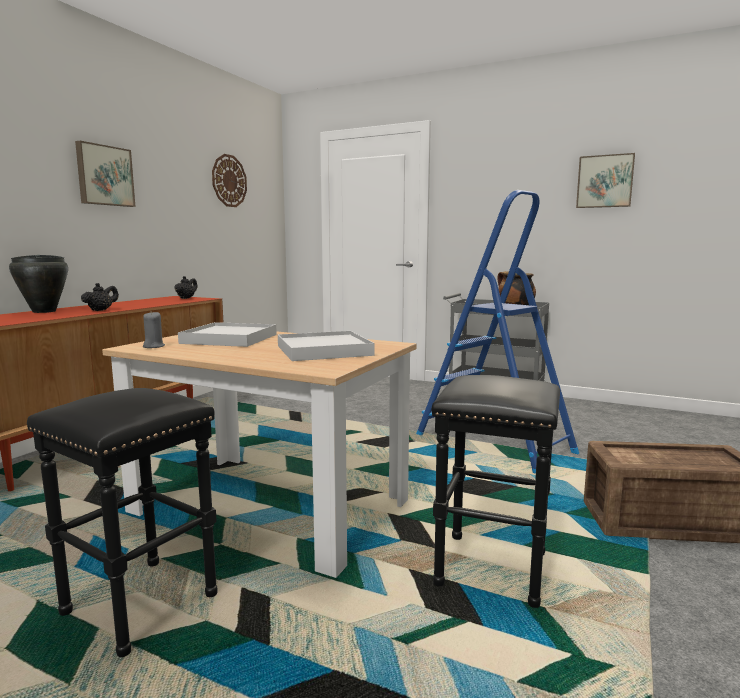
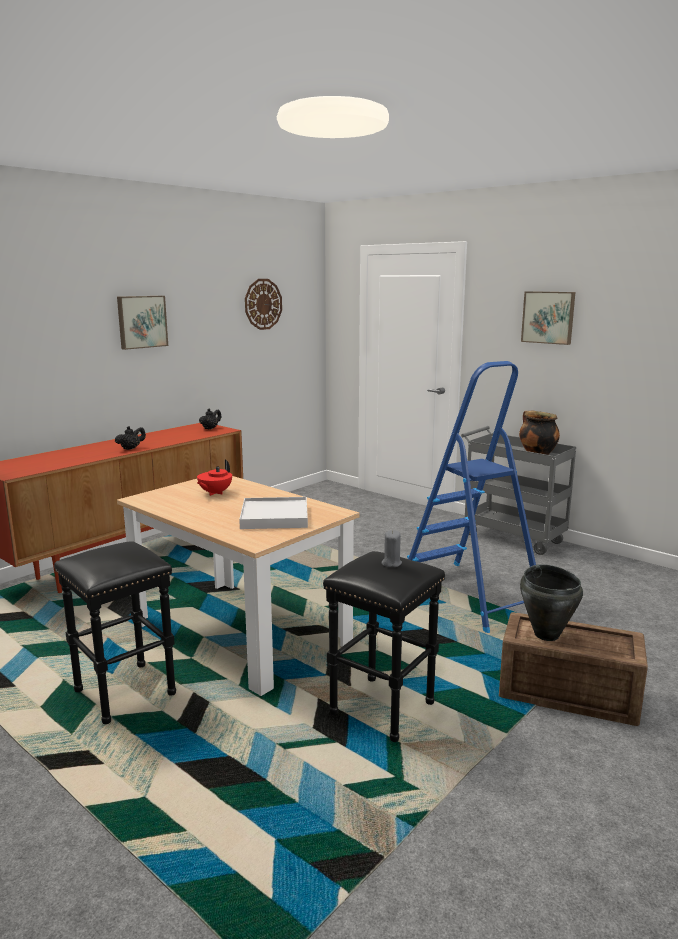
camera: 15 degrees right, 5 degrees up
(44, 311) = (89, 447): black cooking pot -> black cooking pot (546, 634)
(153, 346) = (153, 499): grey candle -> grey candle (391, 563)
(229, 339) = (214, 493): white tray -> red teapot
(605, 181) = (640, 322): picture -> picture (548, 317)

